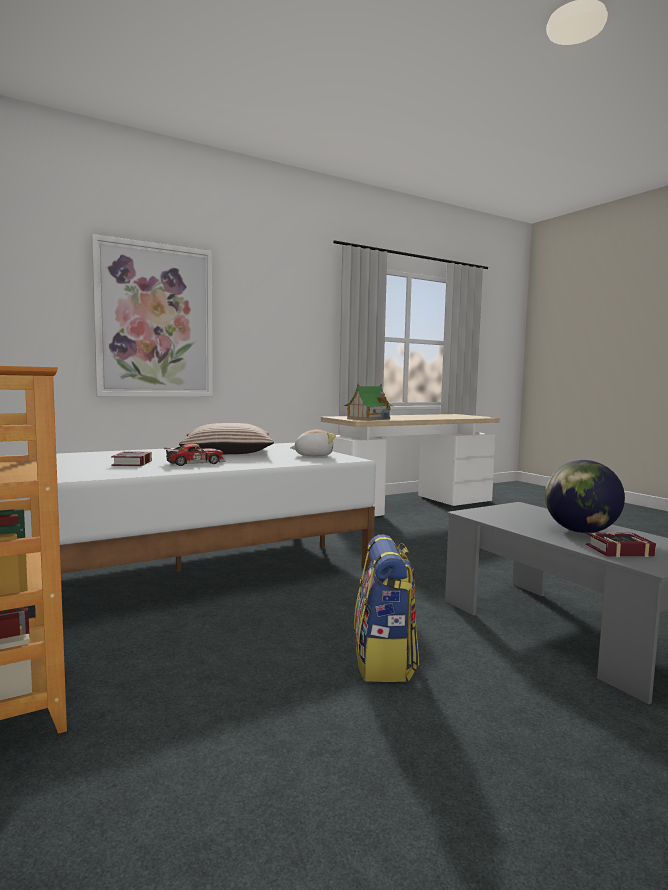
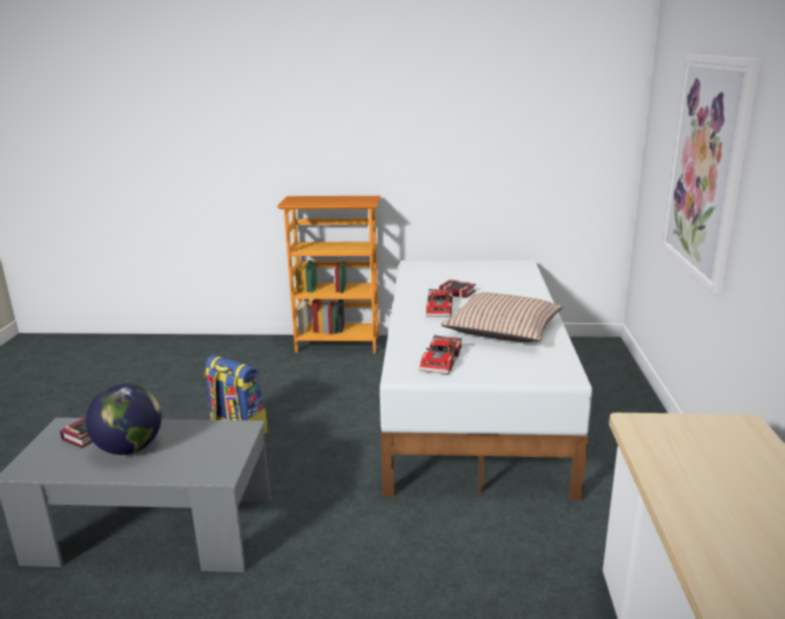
camera: 125 degrees right, 15 degrees up
(313, 455) = (442, 362): plush toy -> toy car
(369, 419) = (673, 445): toy house -> none

